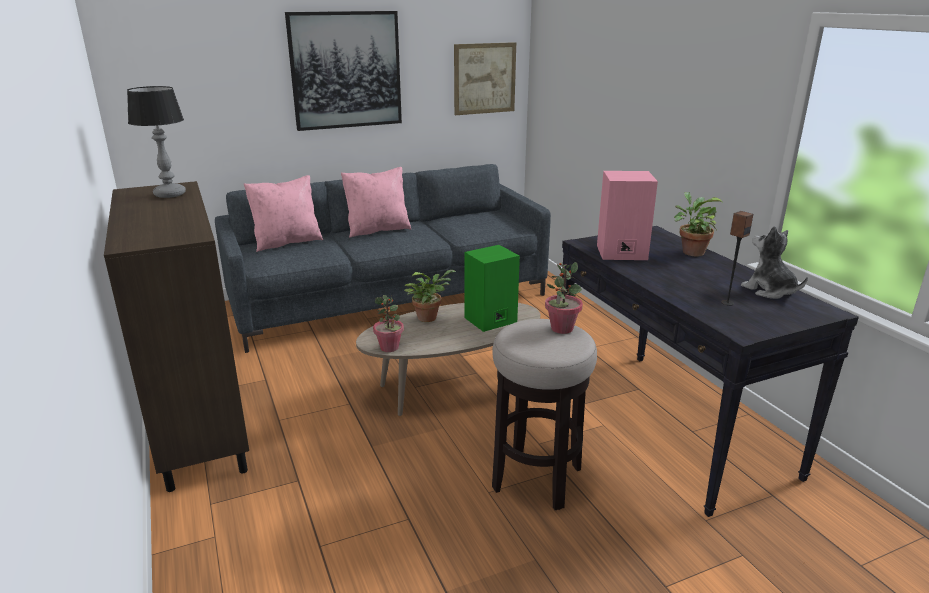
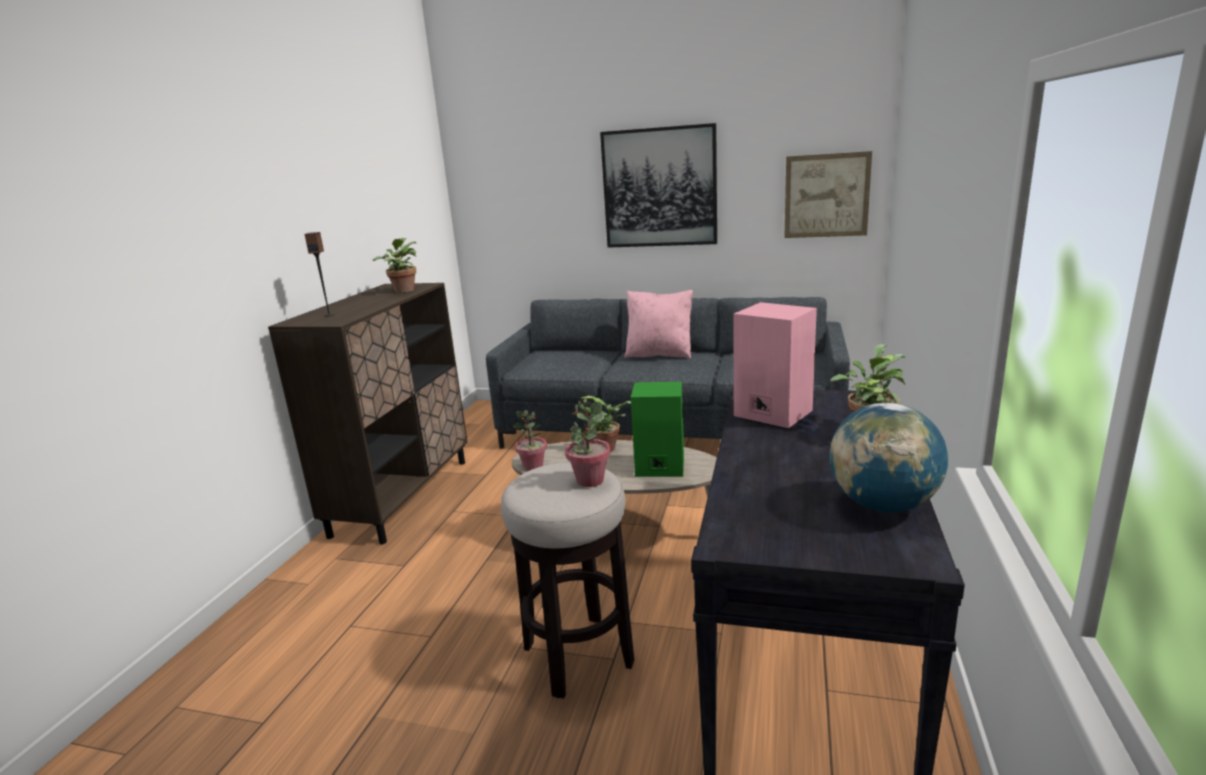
camera: 40 degrees right, 5 degrees down
(170, 194) = (404, 290): table lamp -> potted plant
(287, 242) = (568, 353): pink pillow -> none
(727, 303) = (785, 503): speaker -> speaker (329, 315)
(769, 291) = (882, 505): plush toy -> globe

